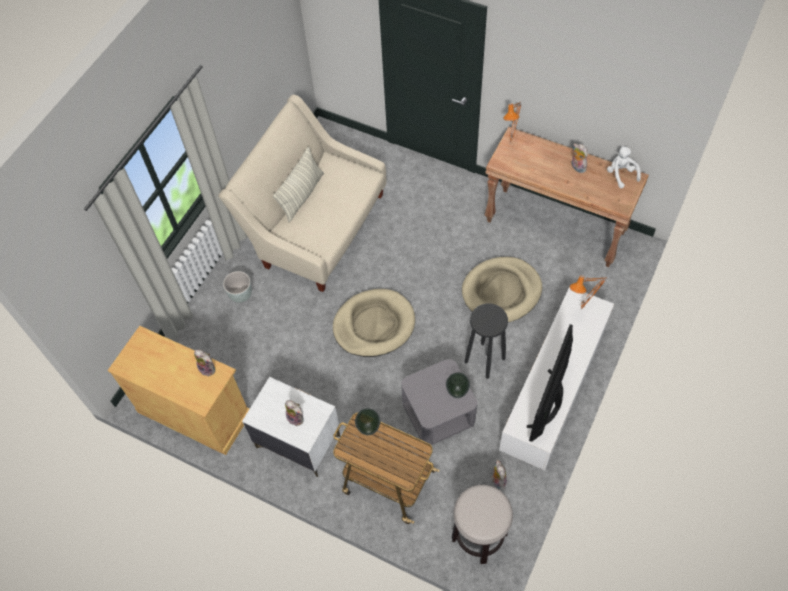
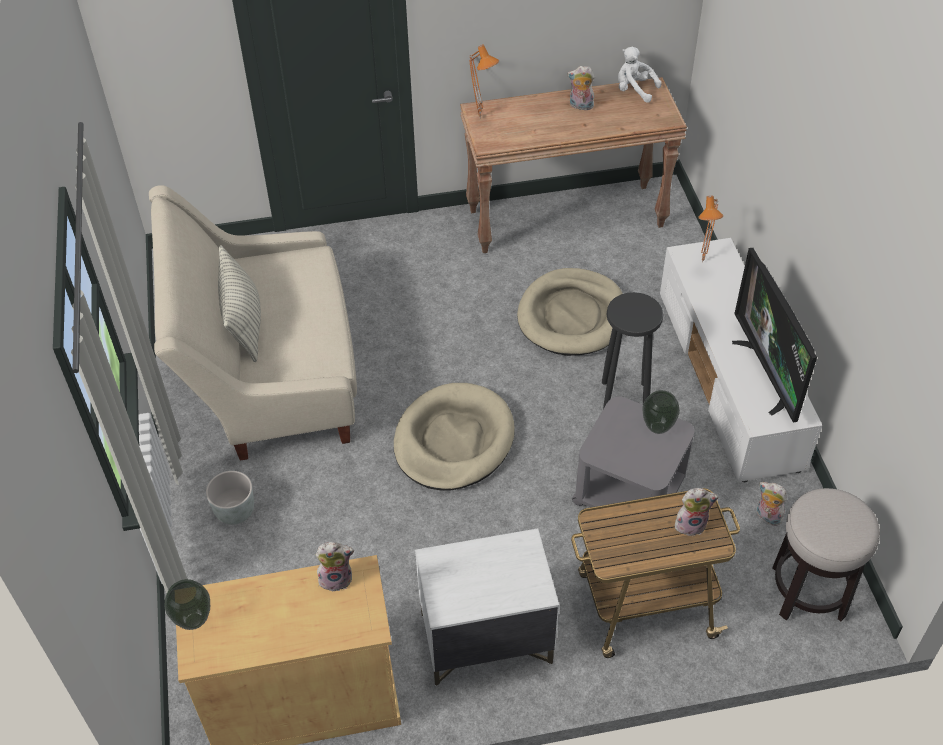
camera: 40 degrees left, 10 degrees down
(296, 418) = (502, 574): plush toy -> plush toy (691, 524)
(369, 428) = (614, 519): vase -> vase (194, 620)

